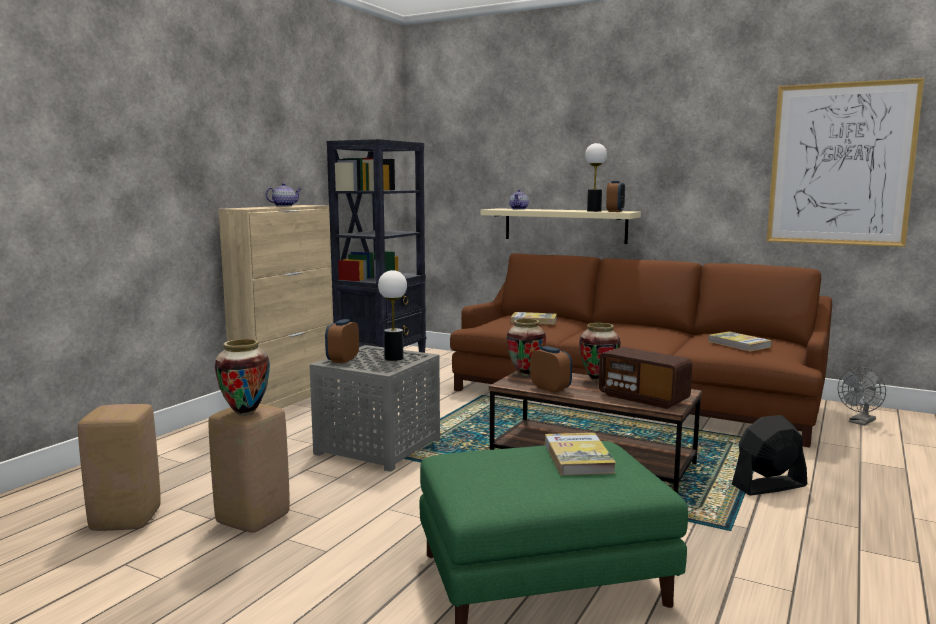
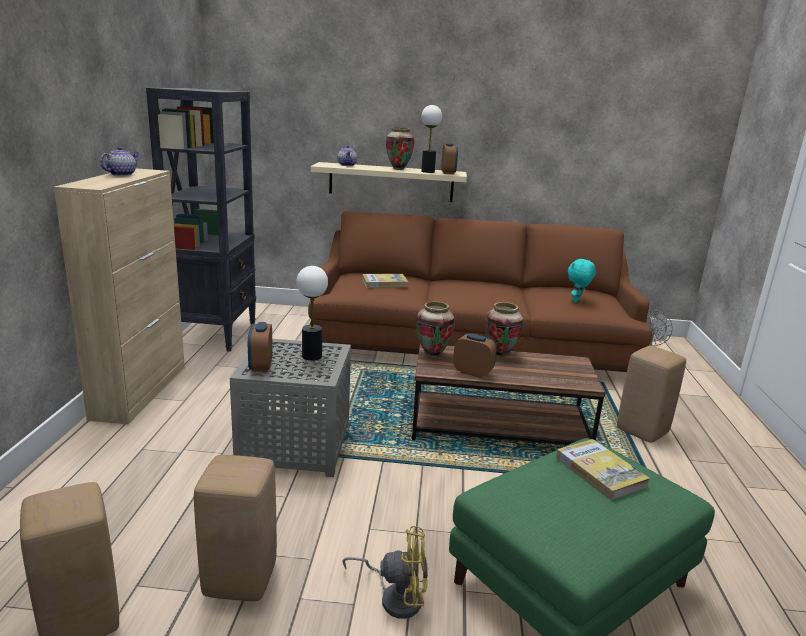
camera: 25 degrees left, 10 degrees up
(245, 413) = (240, 477): vase -> vase (398, 169)
(365, 554) = (395, 597): none -> yellow fan
(643, 398) = (557, 374): radio -> none
(739, 344) = (577, 301): book -> turquoise plush toy
(768, 486) = (642, 431): black fan -> beige stool
(840, 164) = (638, 139): picture -> none

